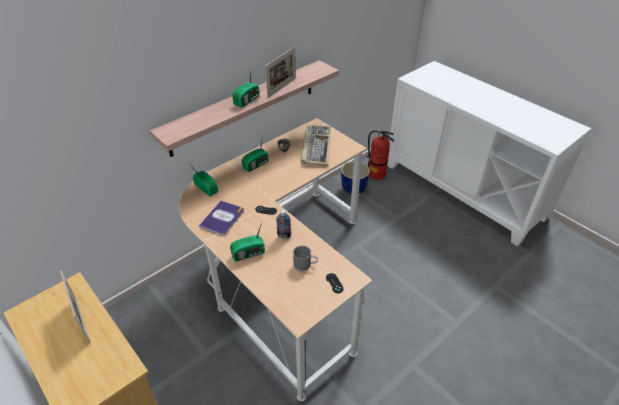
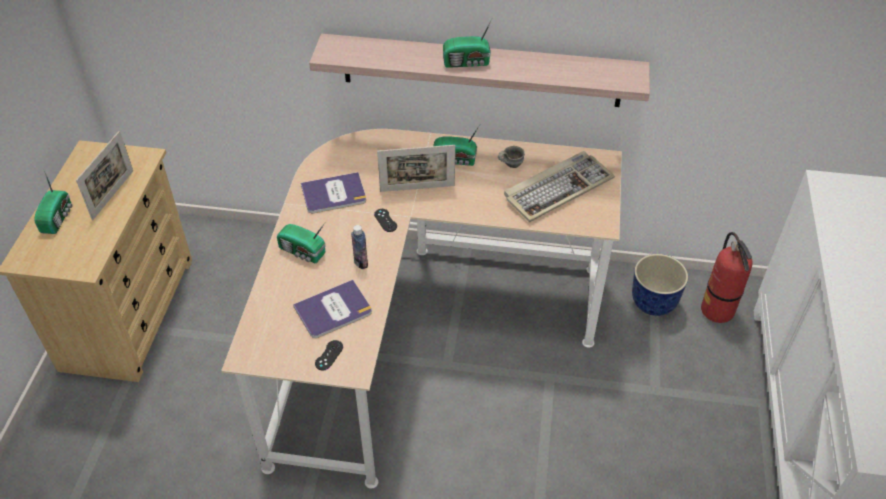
camera: 50 degrees right, 5 degrees up
(206, 187) = (368, 147): radio -> radio (58, 217)
(282, 88) = (532, 71): picture frame -> picture frame (417, 188)
(305, 264) = (333, 310): grey mug -> book

